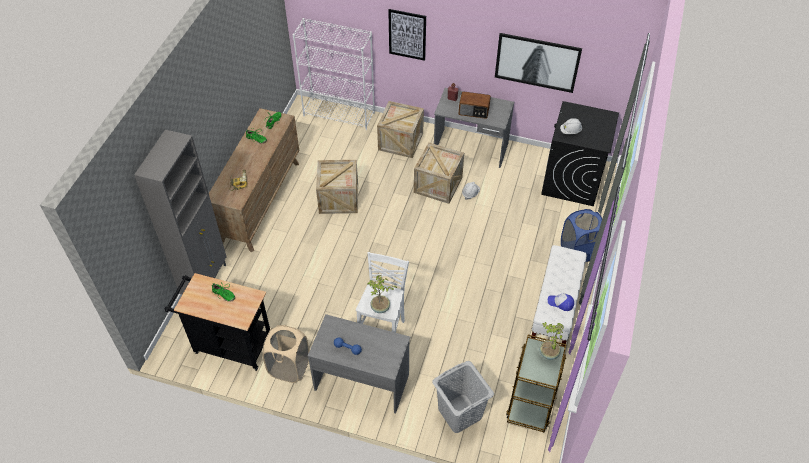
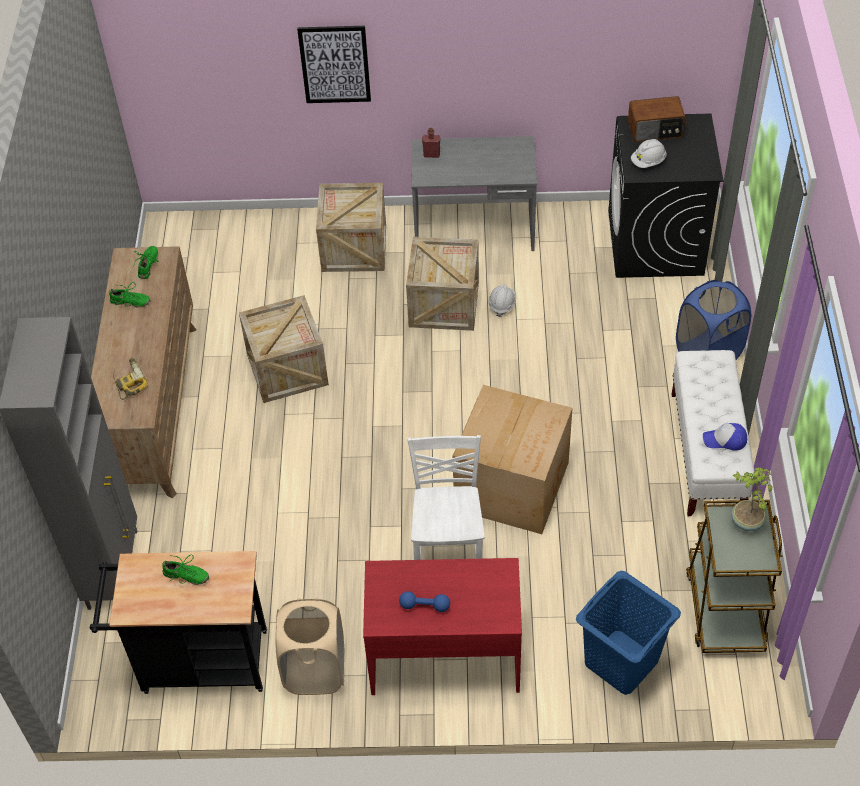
camera: 15 degrees left, 0 degrees up
(339, 114) = (232, 228): white bookcase -> none
(362, 381) = (444, 657): grey desk -> red desk
(380, 308) = (451, 526): potted plant -> none
(437, 296) = (513, 485): none -> cardboard box
(459, 413) = (621, 662): grey laundry basket -> blue laundry basket
(474, 111) = (475, 167): radio -> radio (655, 130)
(537, 62) = (563, 62): picture -> none

